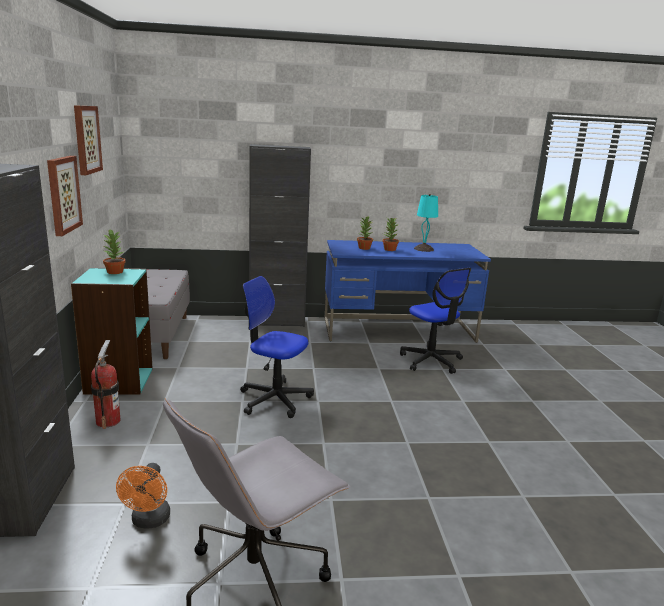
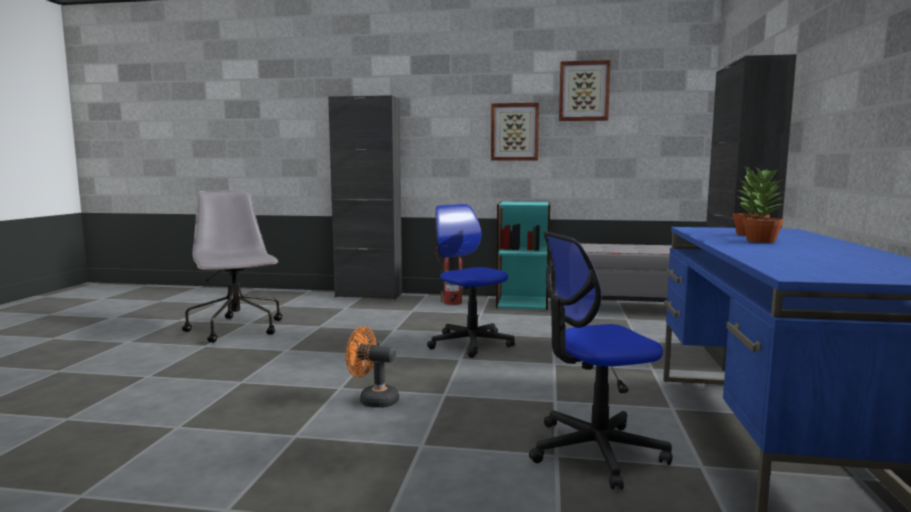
camera: 105 degrees right, 10 degrees down
(115, 272) = (536, 203): potted plant -> none
(149, 521) = (321, 312): orange fan -> orange fan (373, 400)
(274, 399) = (470, 343): office chair -> office chair turned 75 degrees counterclockwise
(423, 249) = (813, 253): turquoise table lamp -> none

